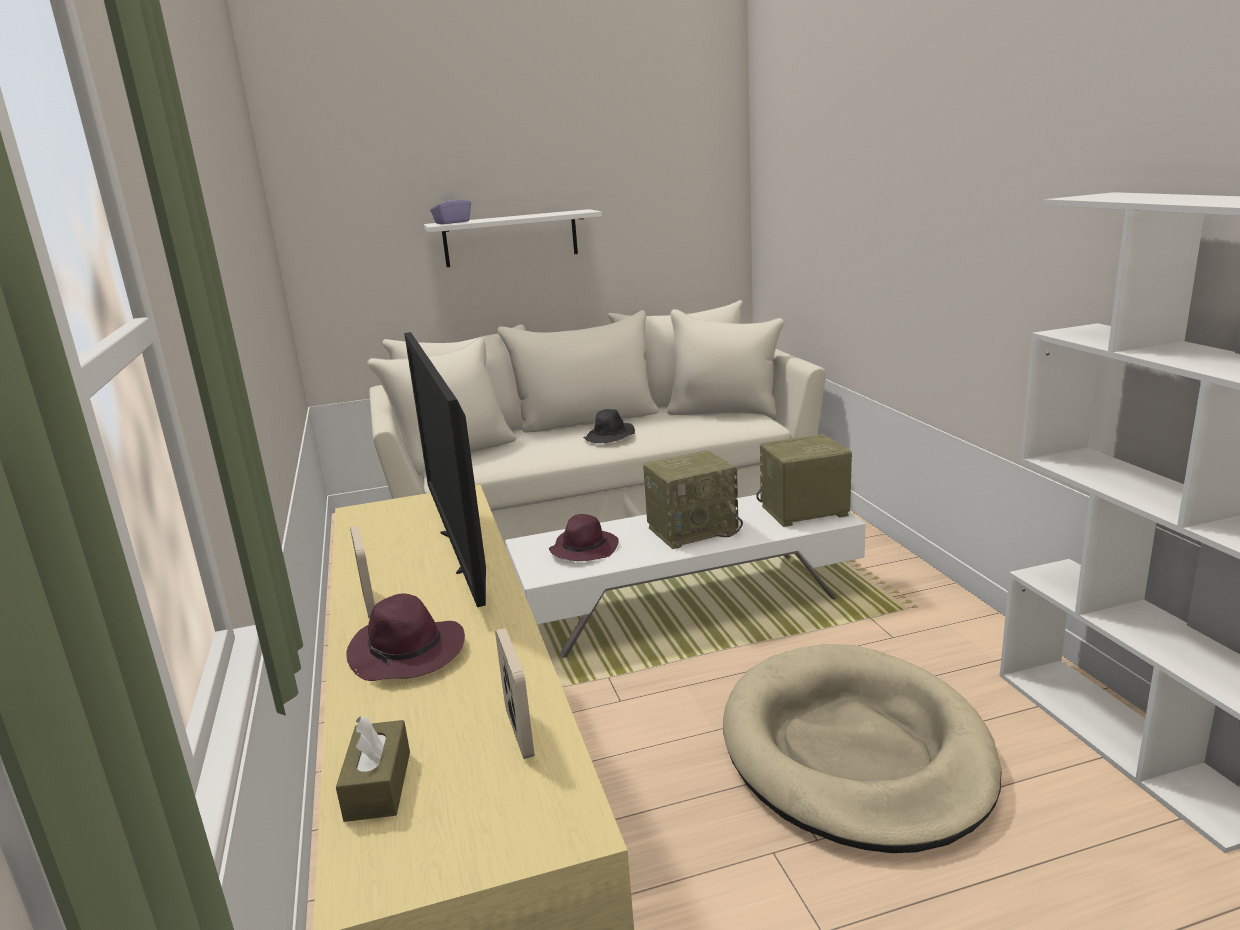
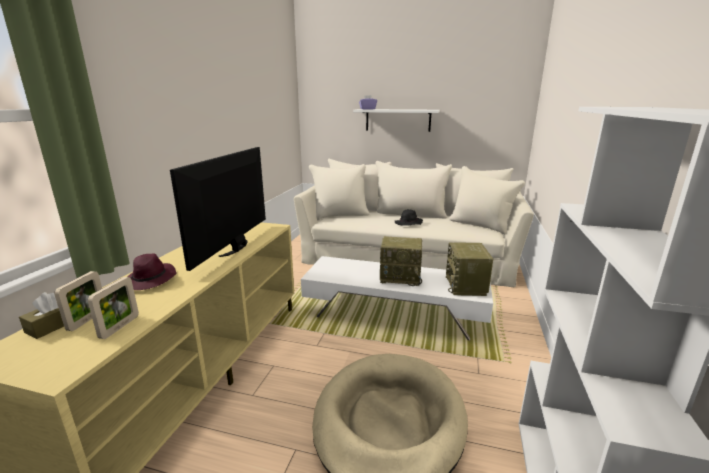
camera: 30 degrees right, 0 degrees up
(369, 603) = (176, 257): picture frame -> picture frame (87, 320)
(584, 549) = (344, 270): purple hat -> none
(803, 511) = (466, 286): radio -> radio turned 105 degrees counterclockwise

